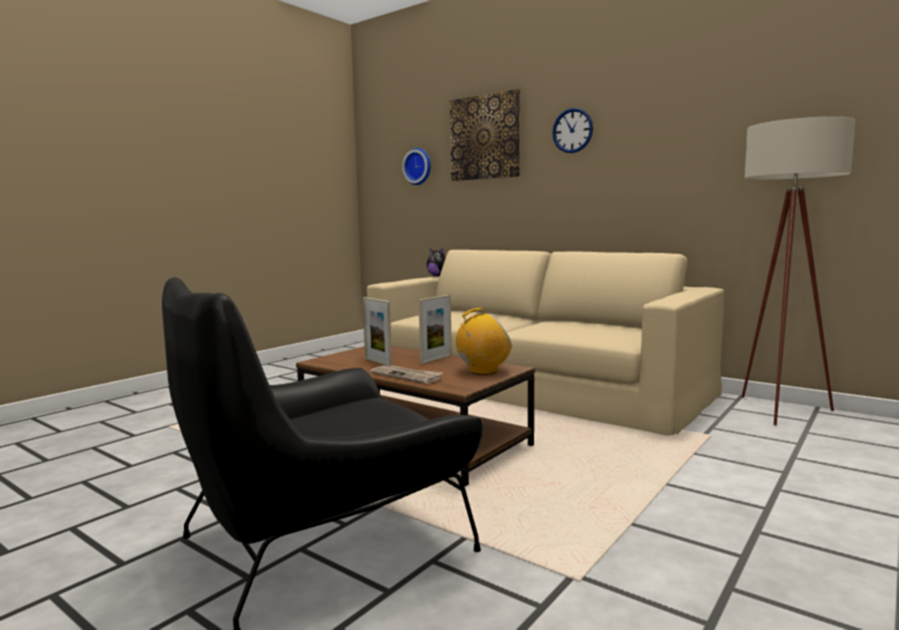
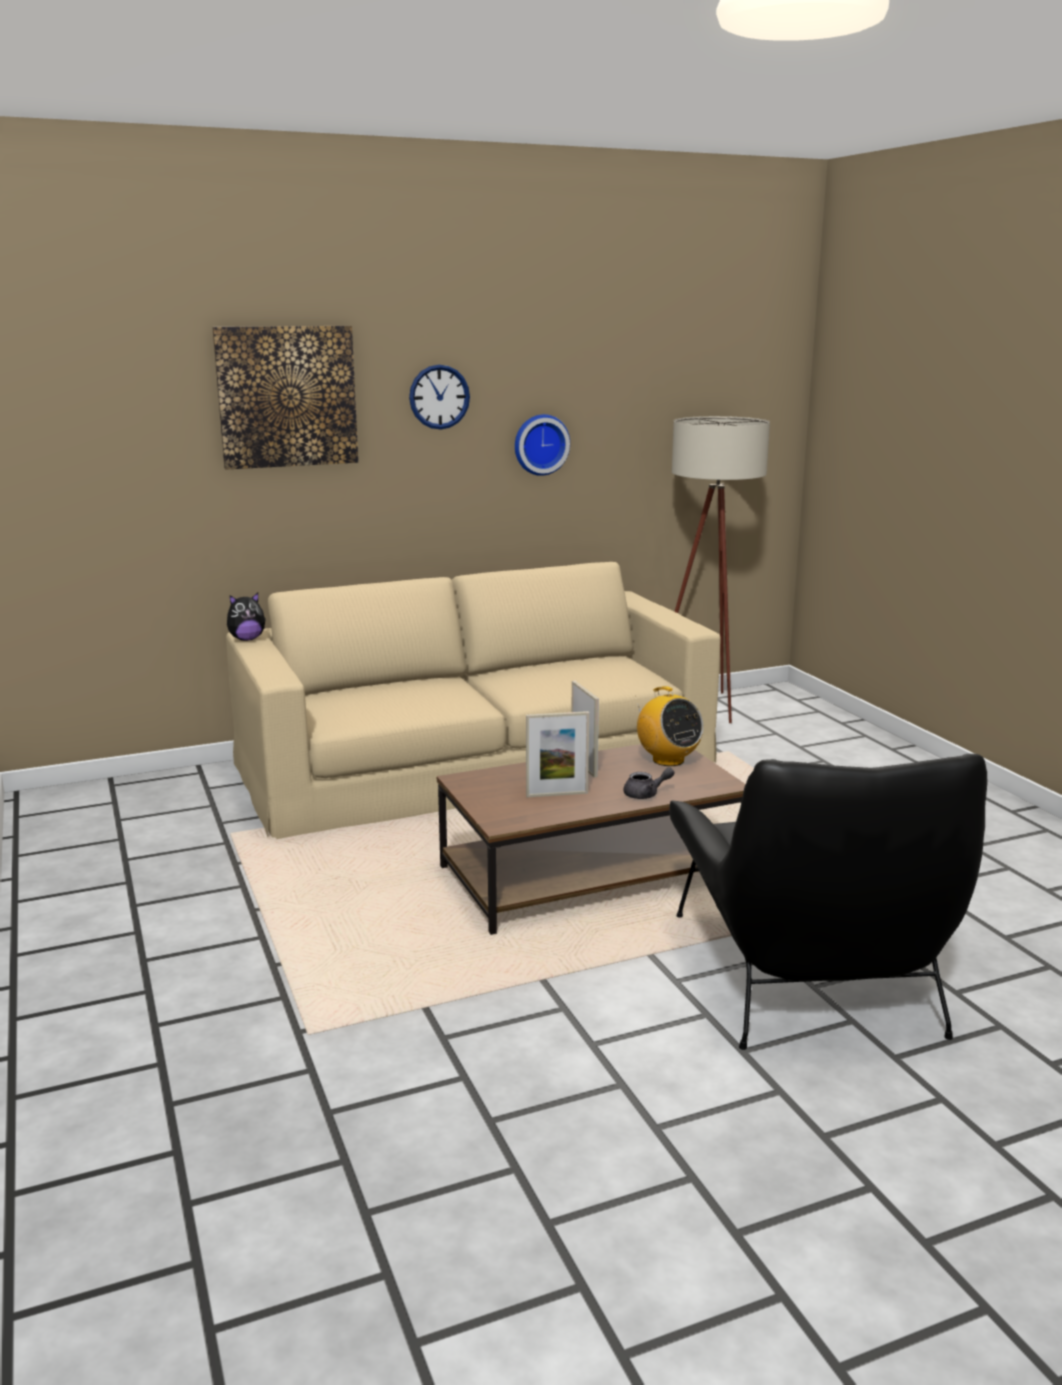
camera: 60 degrees left, 10 degrees up
(407, 376) = (646, 794): newspaper -> grey teapot
(418, 166) = (137, 441): wall clock -> wall clock (540, 444)
(483, 371) = (667, 760): radio -> radio turned 135 degrees clockwise

